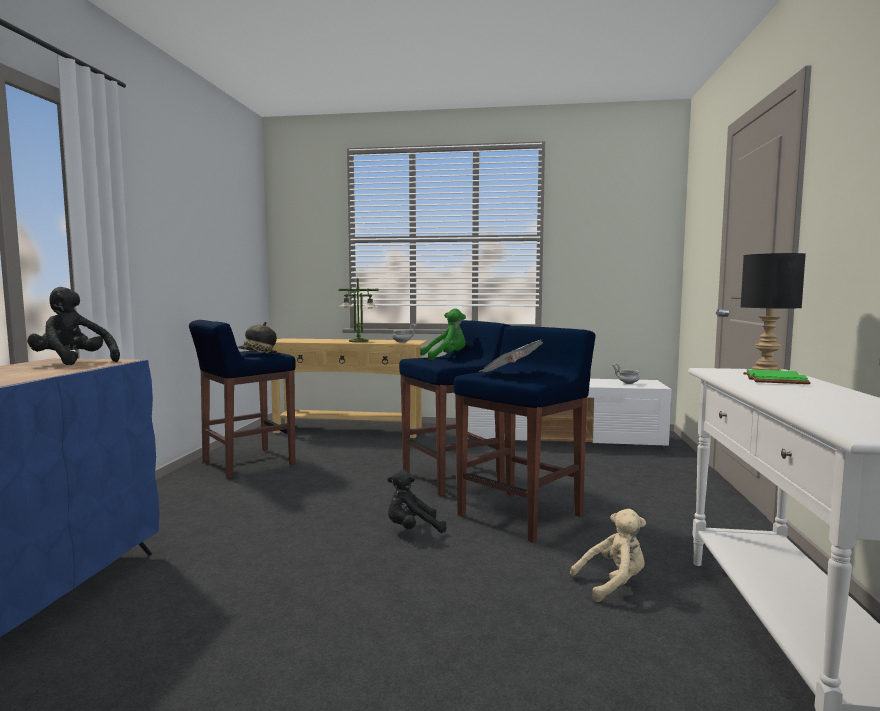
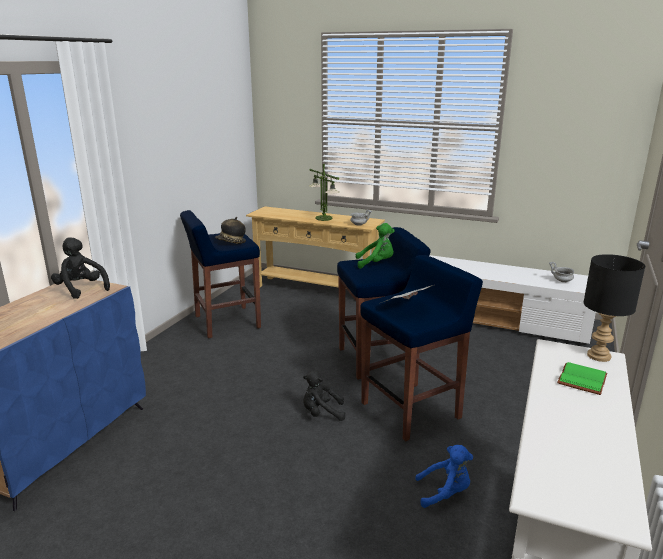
camera: 15 degrees right, 15 degrees up
(613, 584) = (445, 493): beige plush toy -> blue plush toy

